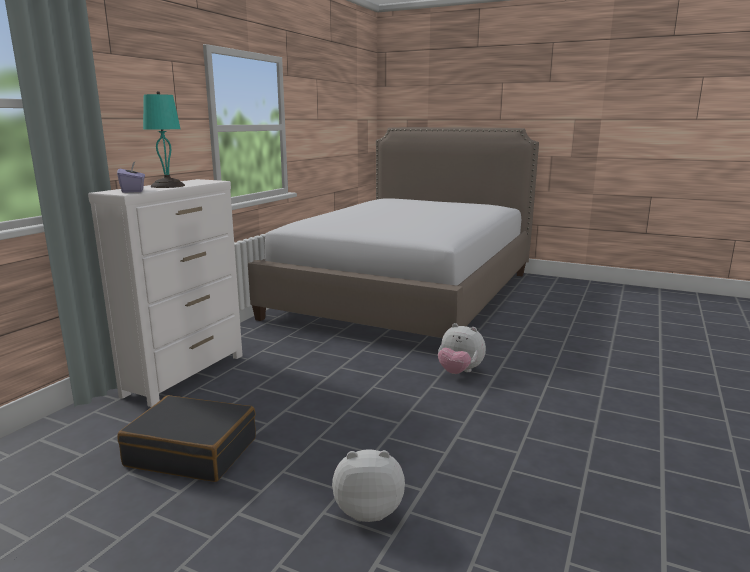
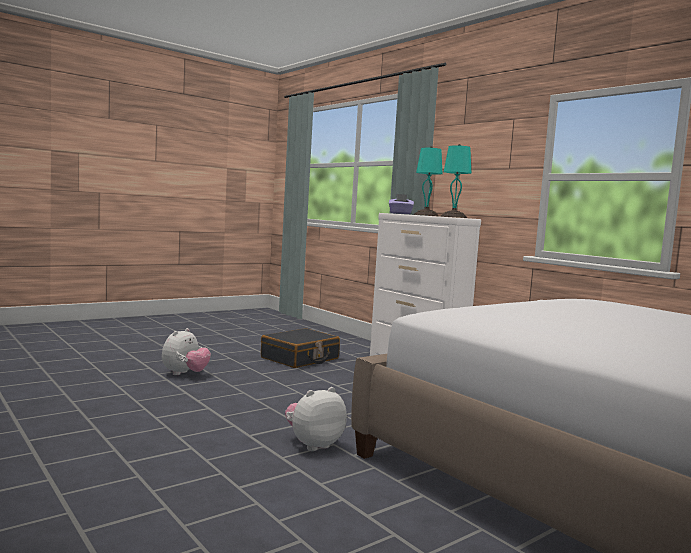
camera: 115 degrees right, 10 degrees down
(206, 181) = (453, 217): none -> turquoise table lamp

